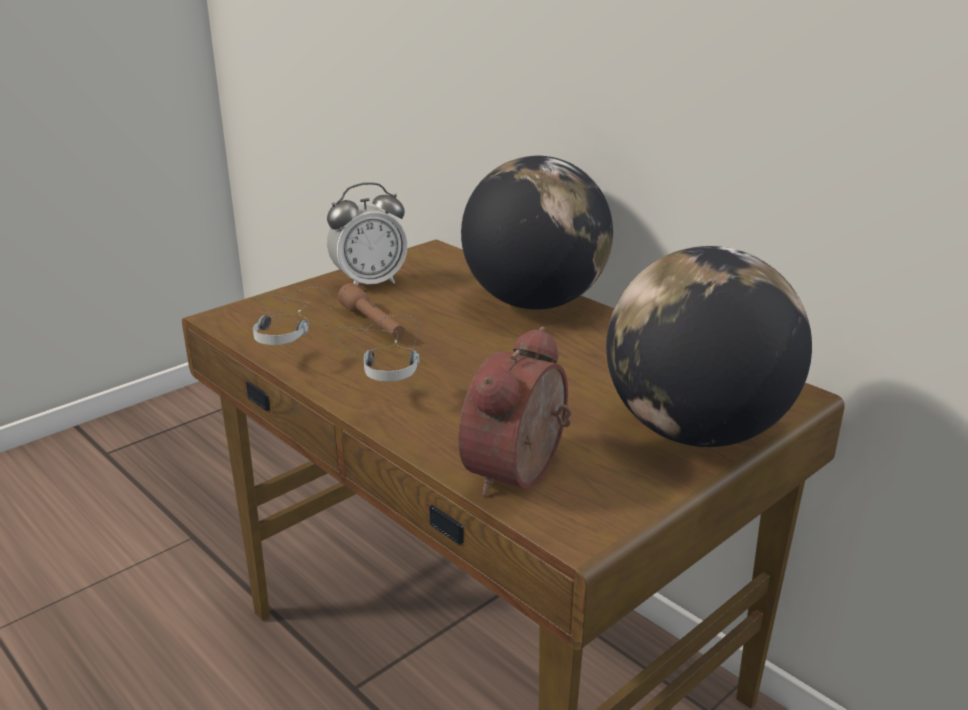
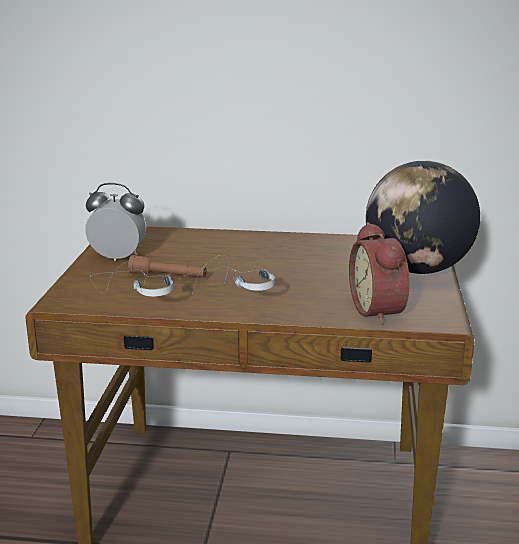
camera: 40 degrees left, 5 degrees down
(369, 283) = (118, 258): alarm clock -> alarm clock turned 105 degrees counterclockwise
(534, 303) = (238, 240): globe -> none

